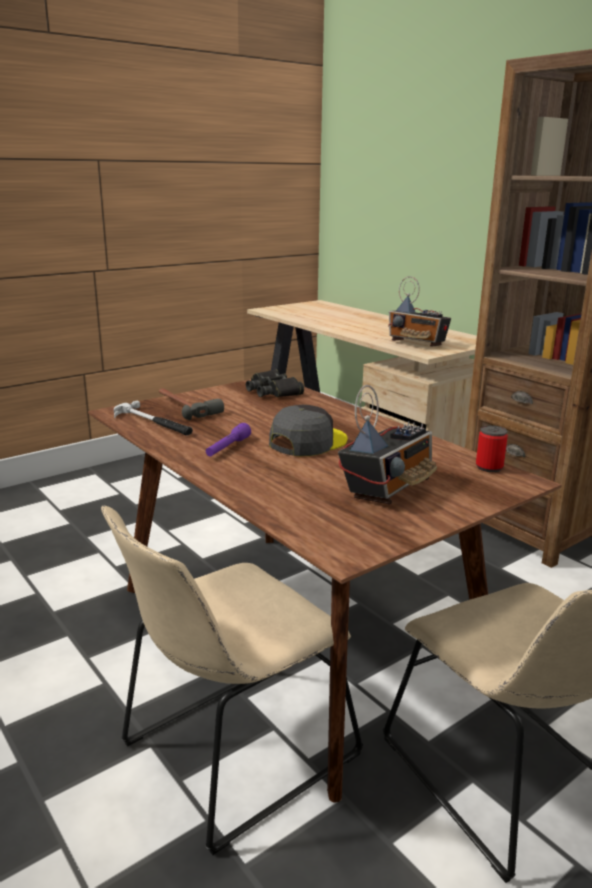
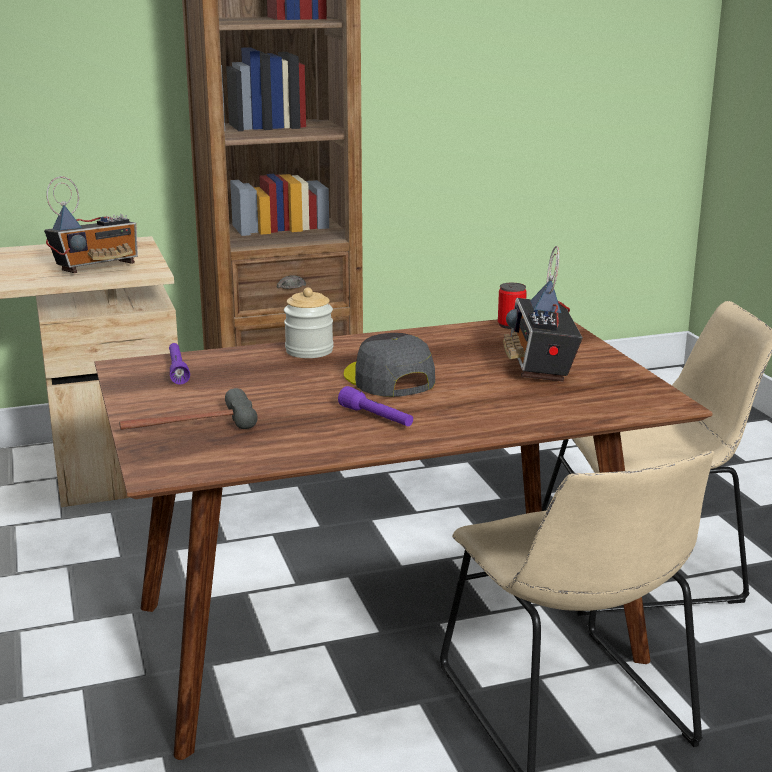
camera: 70 degrees left, 0 degrees up
(153, 423) = (239, 450): hammer -> none
(273, 391) = (177, 370): black binoculars -> purple flashlight
(342, 414) = (309, 351): none -> jar
(388, 489) = (540, 367): radio -> radio turned 150 degrees counterclockwise

